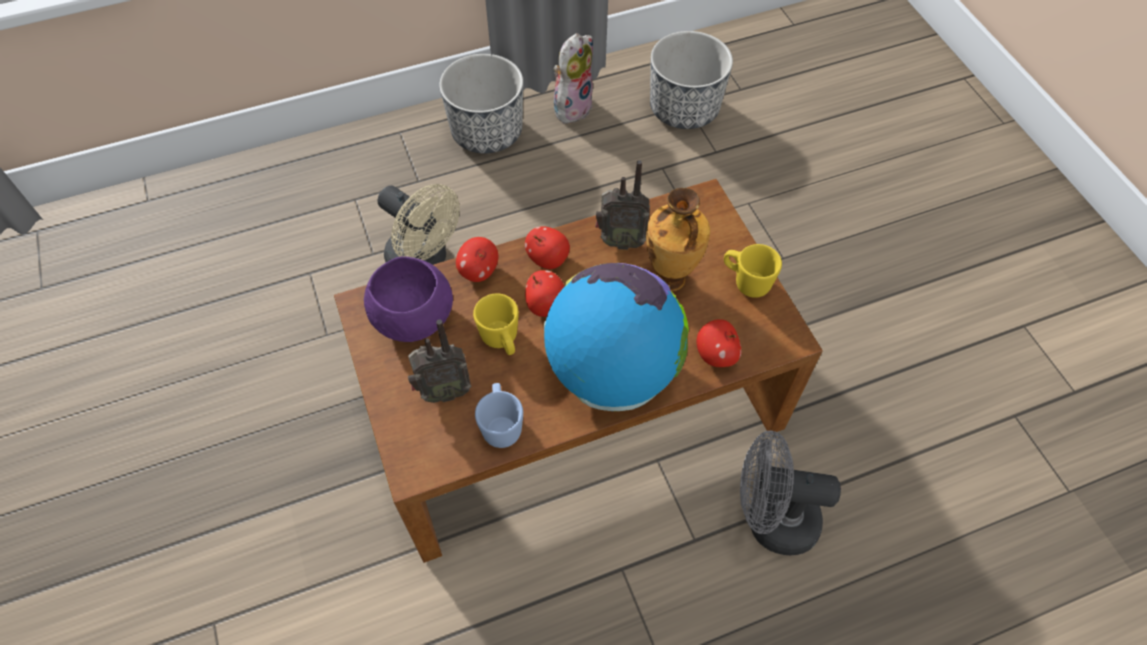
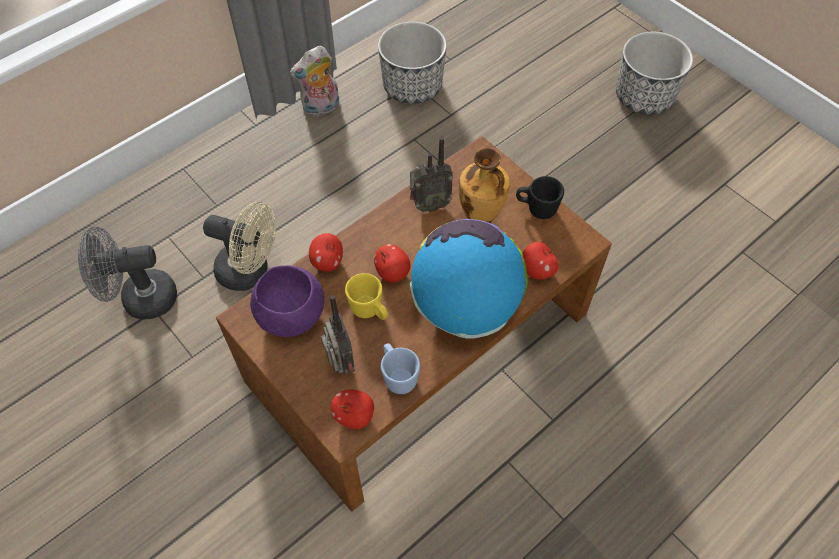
camera: 20 degrees left, 0 degrees up
(443, 391) = (340, 365): radio -> radio turned 75 degrees counterclockwise
(487, 132) = (259, 148): planter -> planter (644, 96)
(548, 259) = (378, 236): apple -> apple (354, 416)
(572, 106) = (321, 108): plush toy -> plush toy turned 135 degrees counterclockwise
(746, 282) = (536, 208): yellow mug -> black mug
(770, 519) = (602, 385): grey fan -> grey fan (140, 299)

